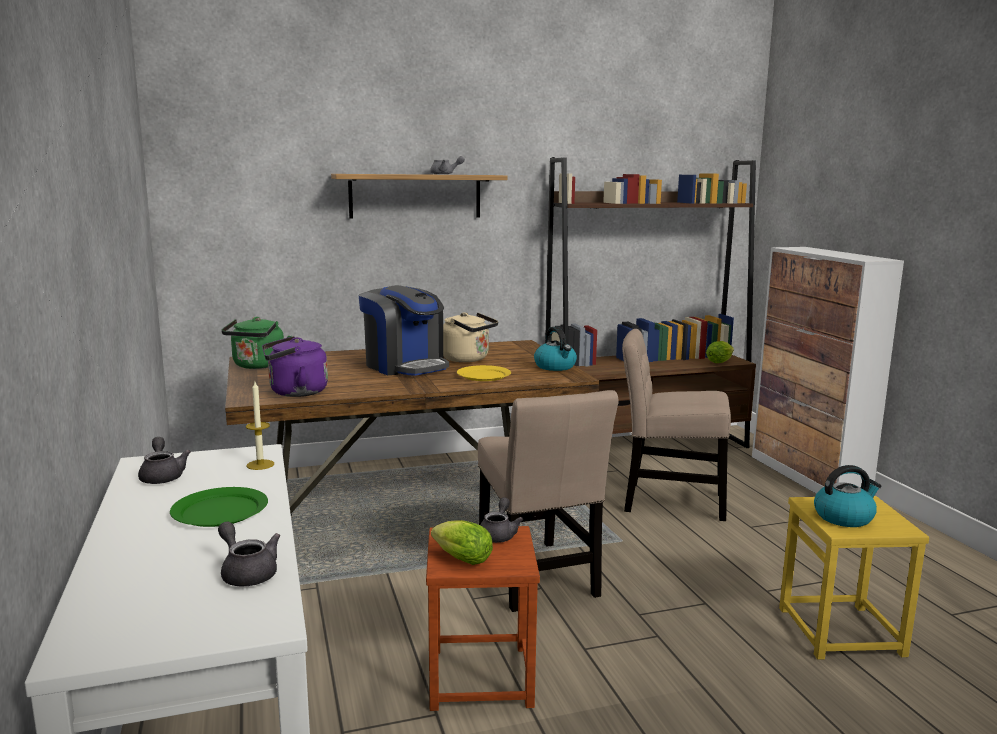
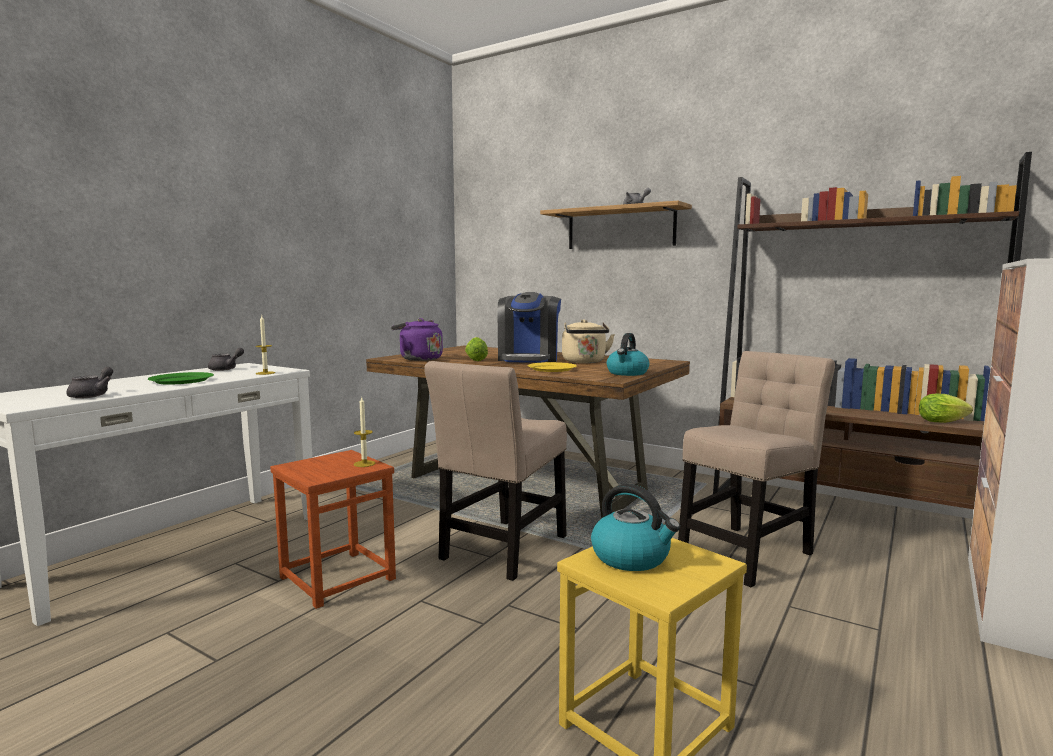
camera: 50 degrees right, 5 degrees down
(258, 366) = (456, 349): green kettle -> none
(459, 559) = (308, 465): lettuce -> lettuce (476, 360)
(499, 534) = (364, 464): grey teapot -> candle
(668, 501) = (748, 553): beige chair -> beige chair turned 75 degrees clockwise

